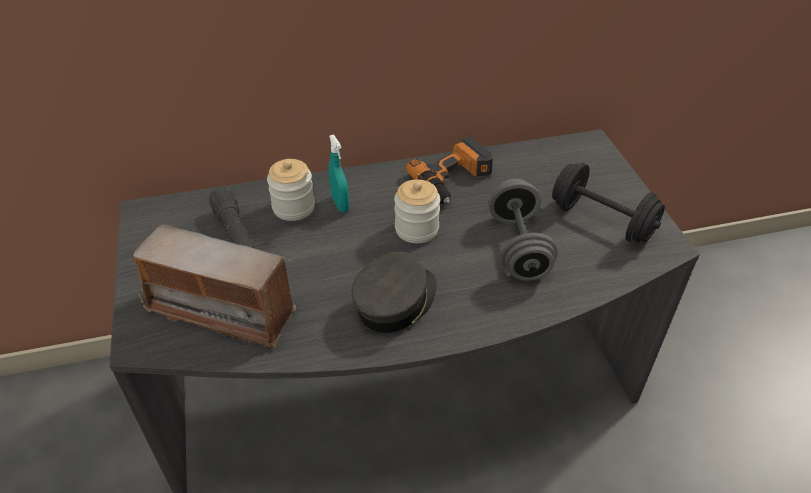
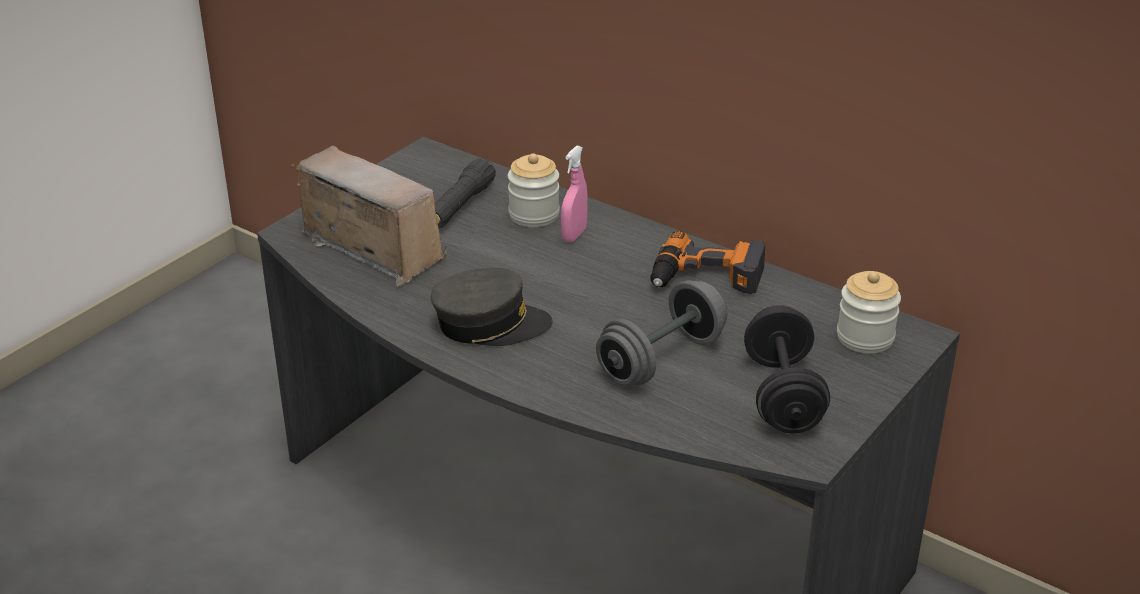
camera: 50 degrees right, 10 degrees down
(223, 310) = (370, 248): radio -> radio turned 150 degrees clockwise
(340, 204) = (574, 235): turquoise spray bottle -> pink spray bottle
(416, 229) = (601, 291): jar -> jar (865, 338)

